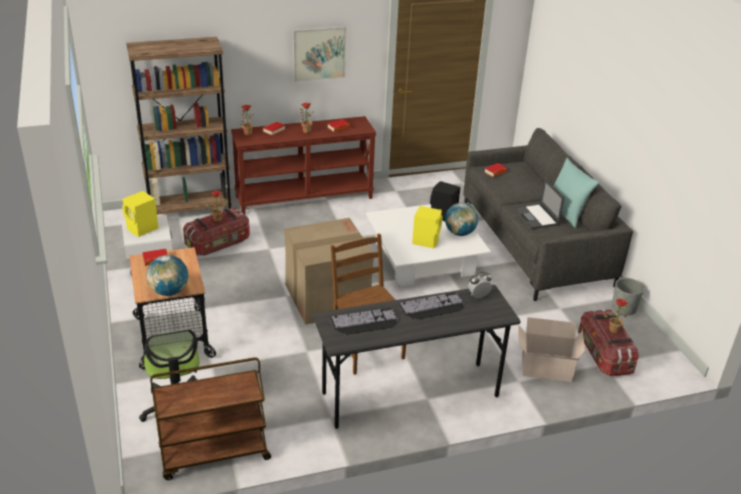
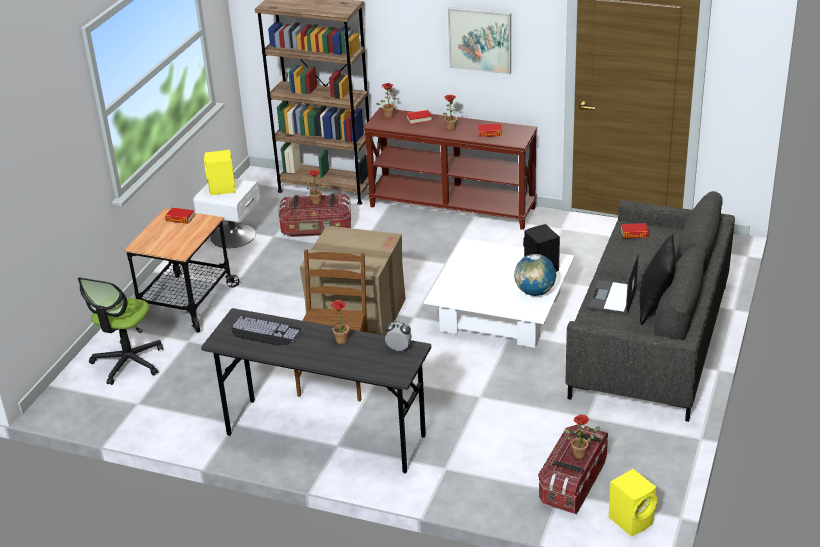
camera: 40 degrees right, 0 degrees up
(169, 291) = (159, 250): globe -> none
(214, 455) = (113, 413): brown cart -> none
(426, 240) = (487, 288): yellow speaker -> yellow speaker (632, 520)
(432, 307) = (341, 342): keyboard -> potted plant
(544, 367) = (490, 467): cardboard box -> none
(566, 213) = (655, 306): turquoise pillow -> black pillow
(623, 309) = (664, 447): grey planter -> none

